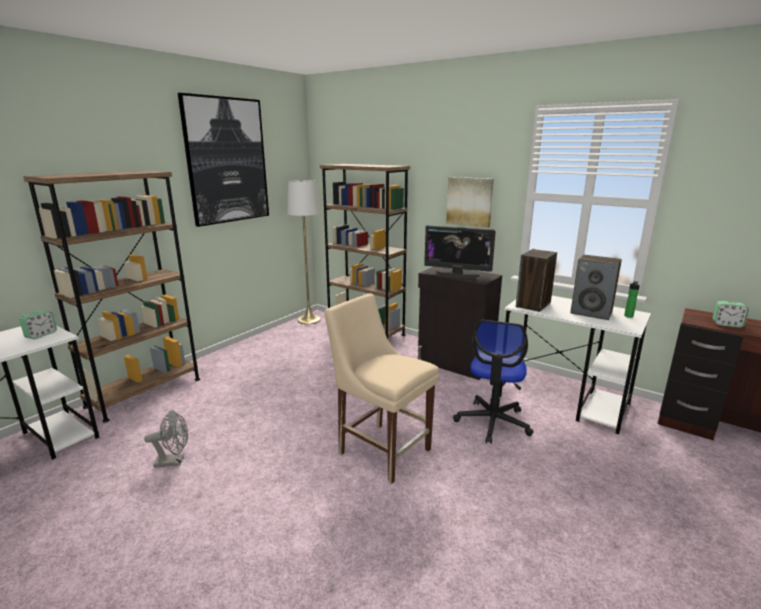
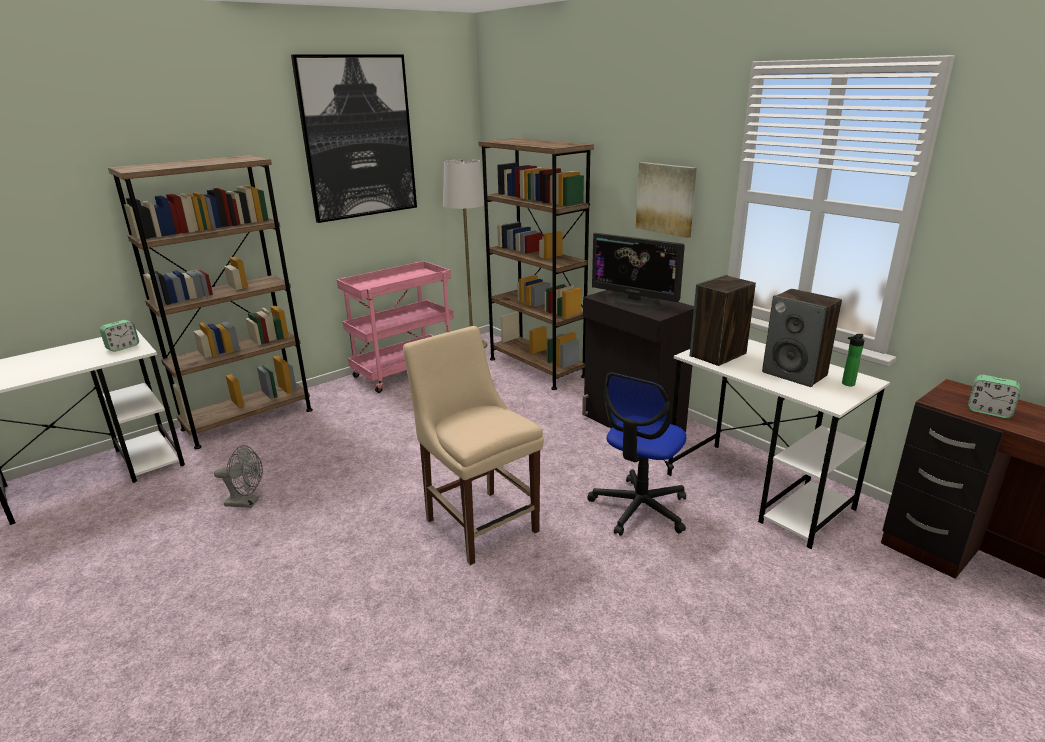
camera: 15 degrees right, 5 degrees up
(265, 343) = (404, 371): none -> pink cart

